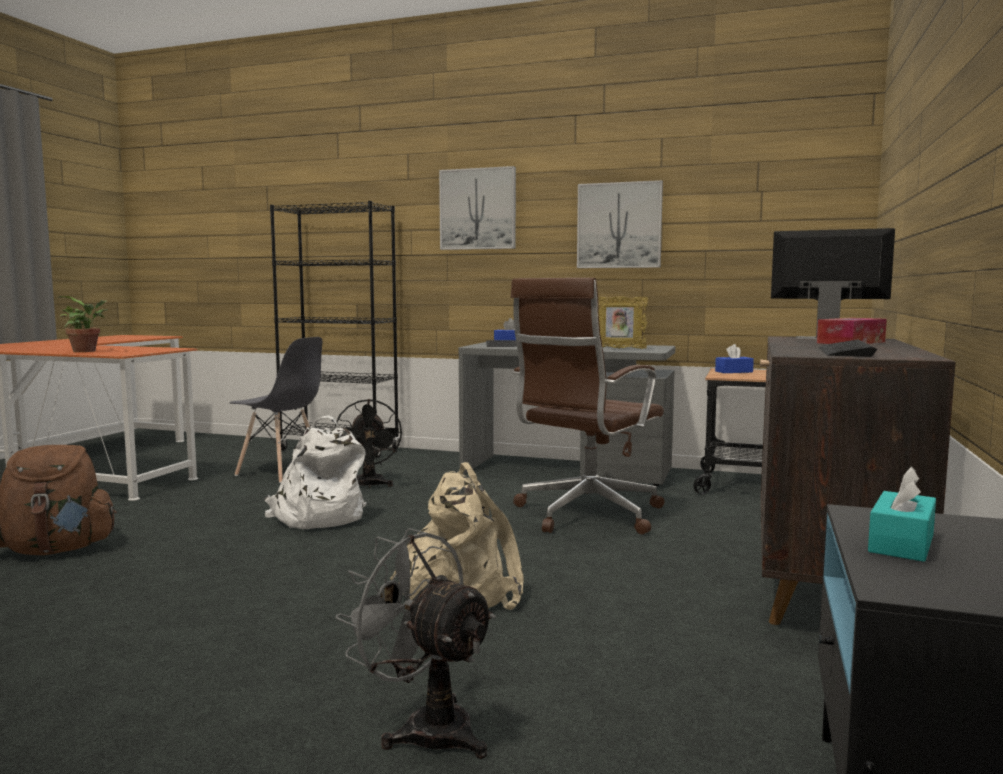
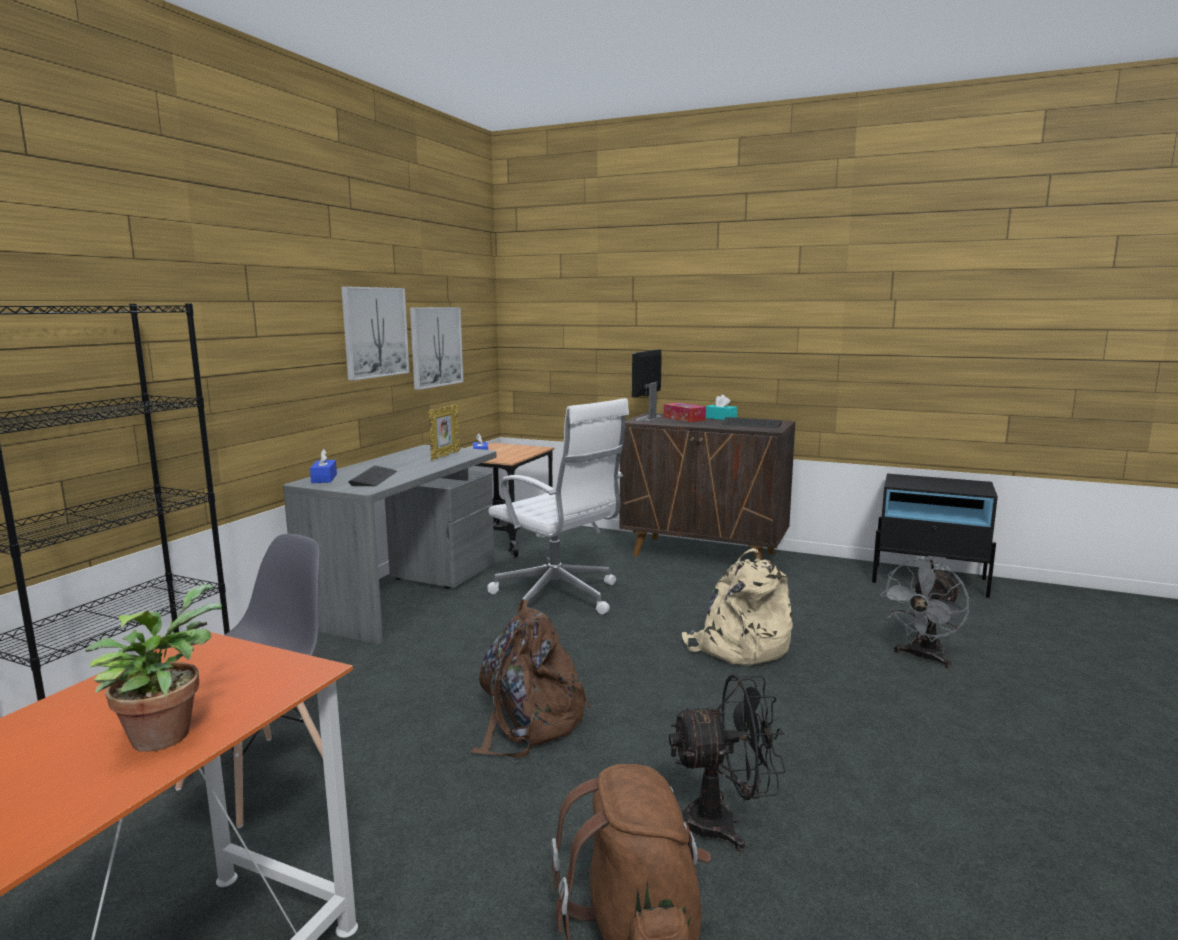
camera: 85 degrees left, 5 degrees up
(318, 517) = (529, 722): white backpack -> brown backpack
(369, 486) = (398, 697): black fan -> black fan (723, 823)
(478, 209) = (244, 311): picture -> picture (435, 346)
(585, 514) = (558, 597): brown office chair -> white office chair
(901, 543) = (933, 485): turquoise tissue box -> turquoise tissue box (720, 418)

